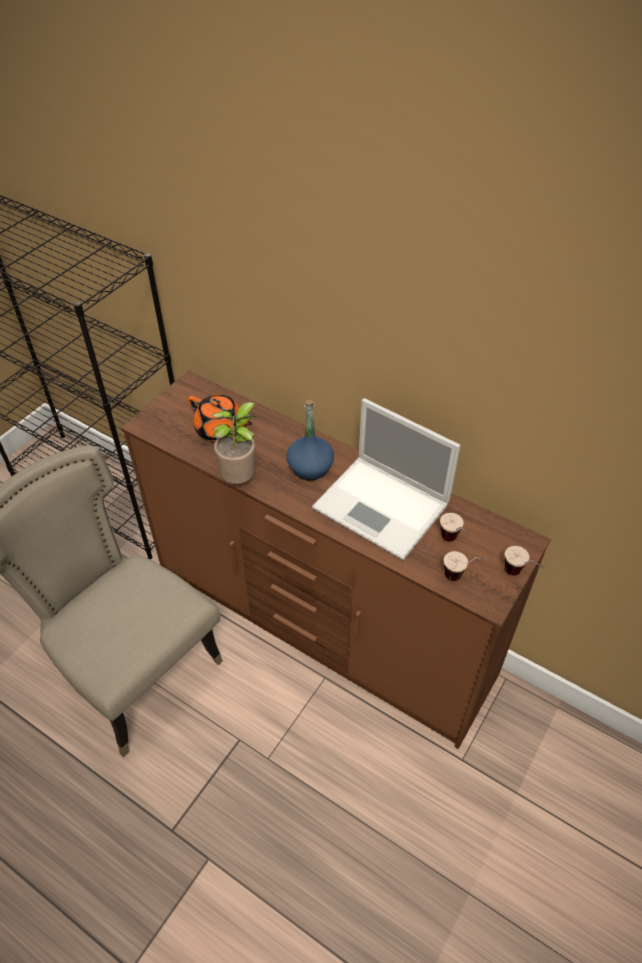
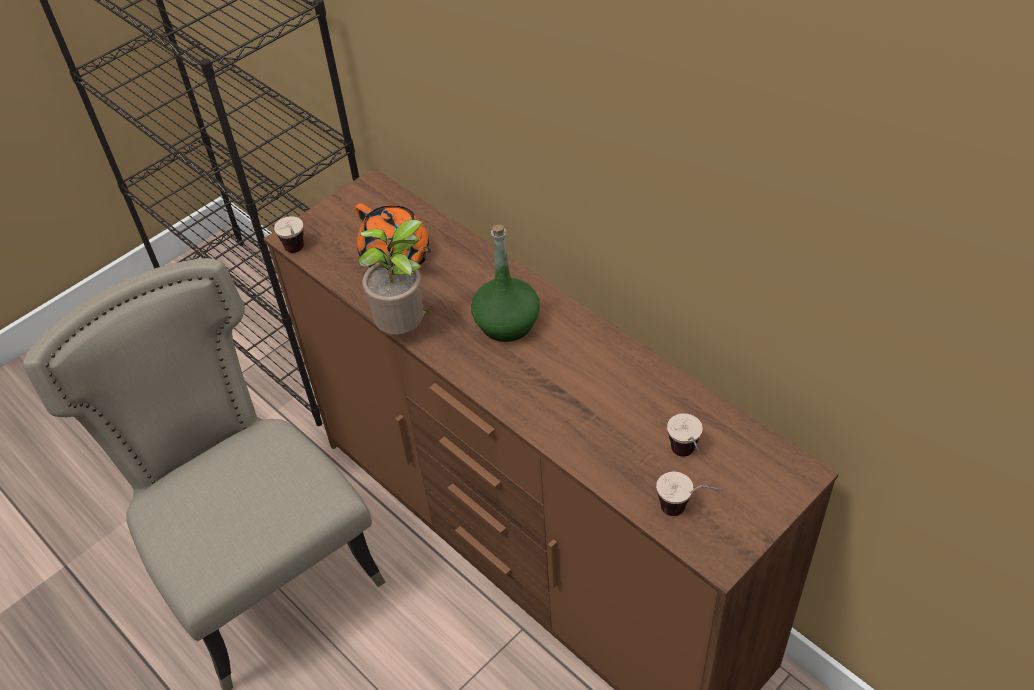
camera: 15 degrees right, 0 degrees up
(310, 467) = (506, 323): blue bottle -> green bottle
(383, 507) = (596, 393): laptop -> none
(519, 576) = (774, 522): cup -> cup (297, 254)

